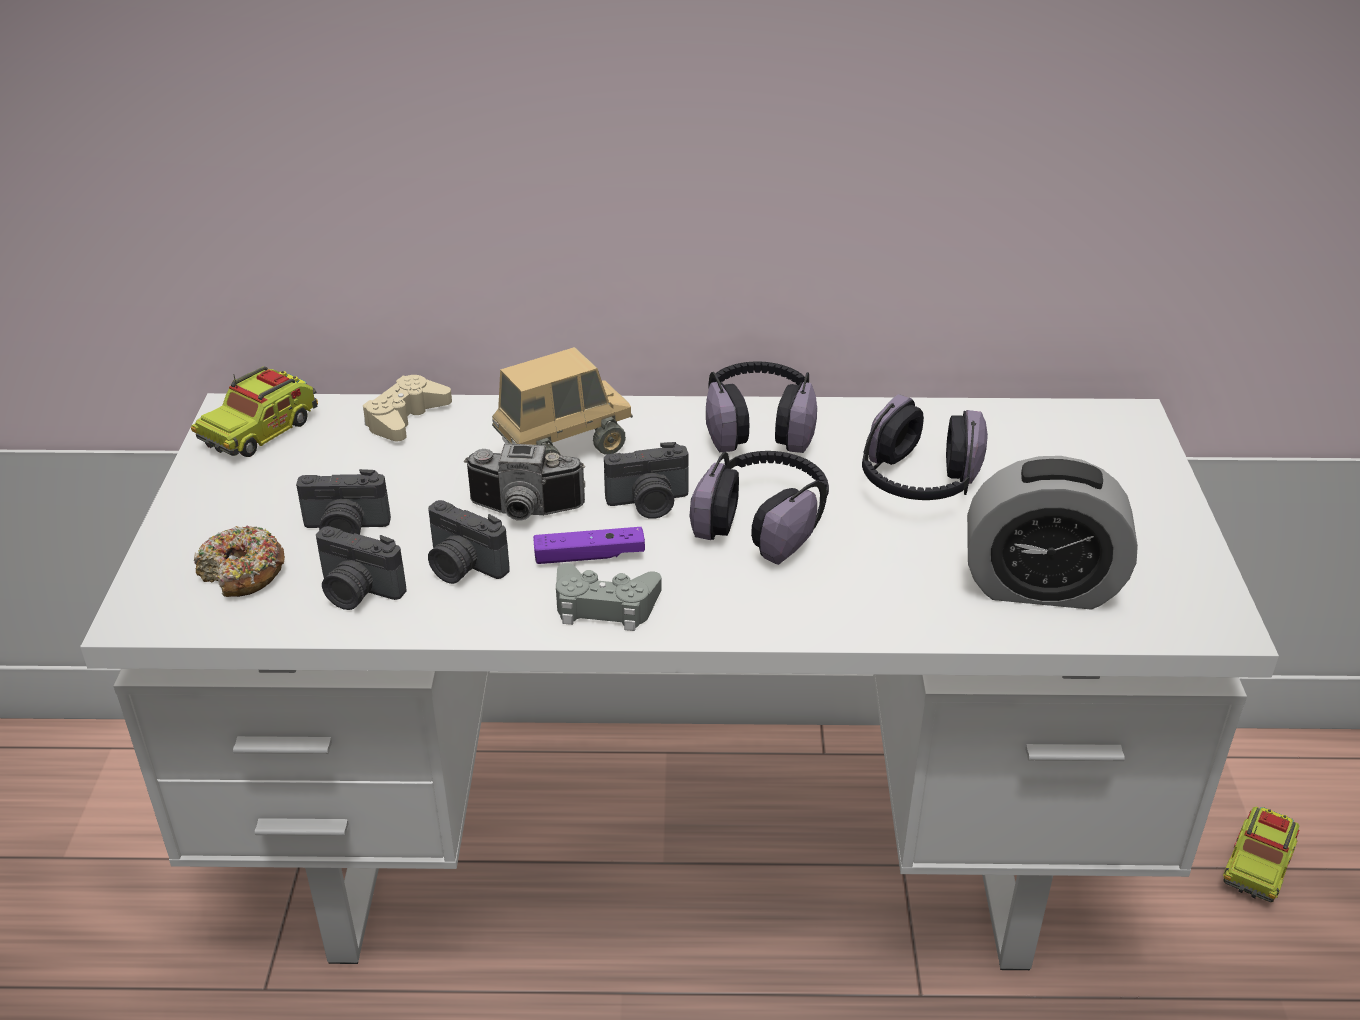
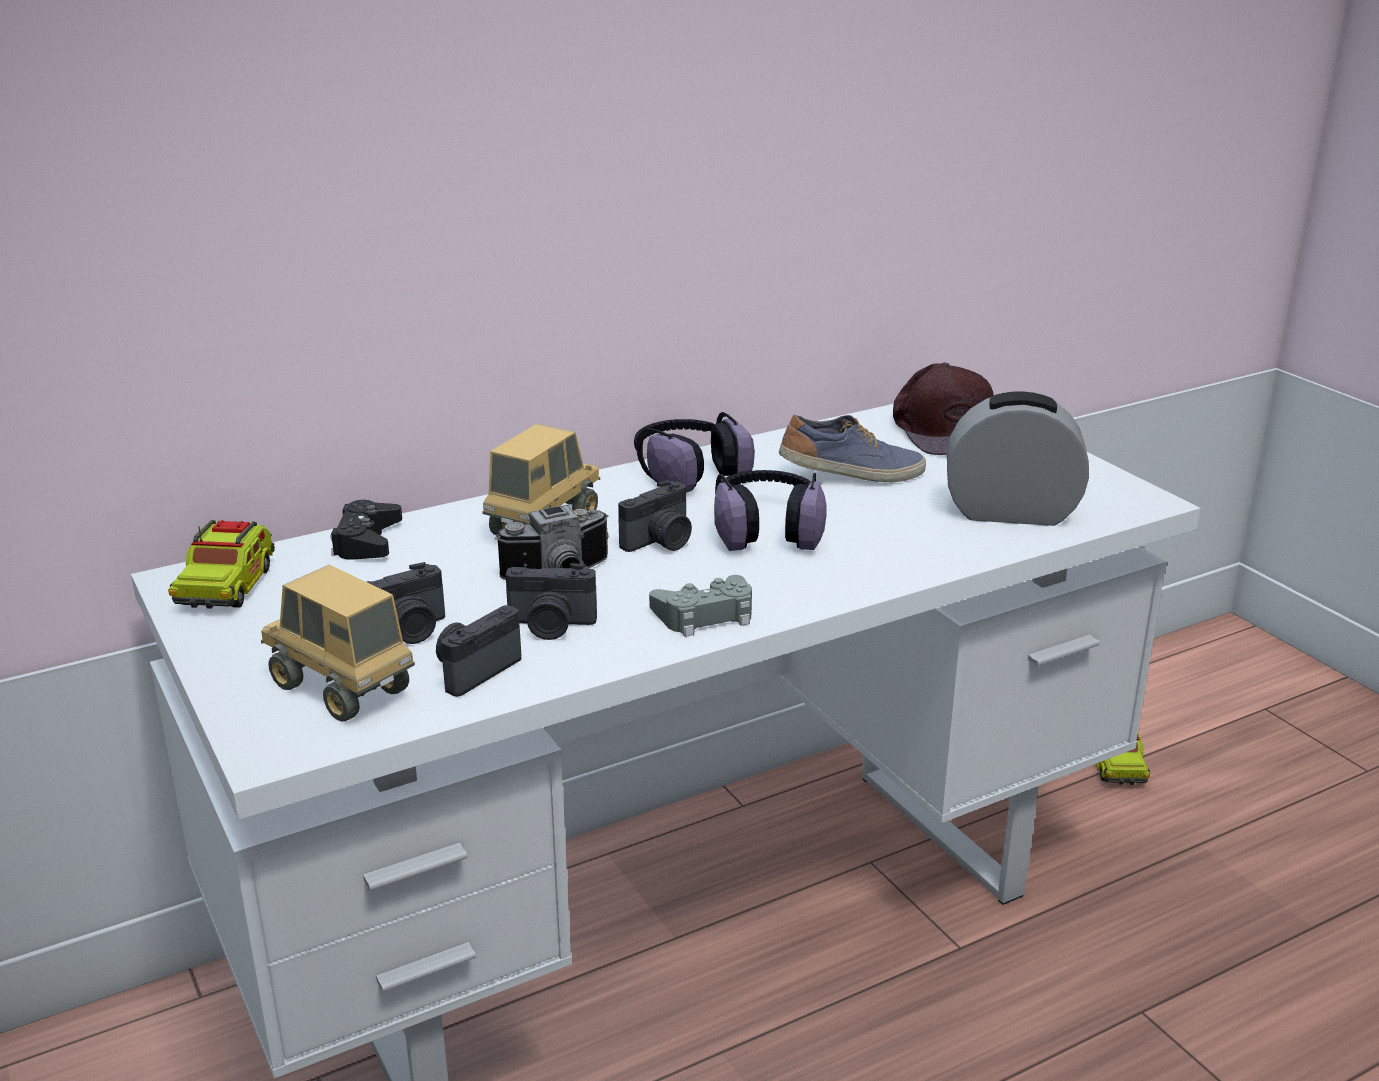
camera: 30 degrees left, 10 degrees down
(242, 573) = (341, 689): donut -> toy truck
(357, 592) = (474, 670): camera -> camera turned 135 degrees clockwise
(406, 418) = (367, 541): beige game controller -> black game controller
(589, 556) = (652, 588): purple game controller -> none
(918, 482) = (853, 475): headphones -> shoe
(1040, 586) = (1011, 512): alarm clock -> alarm clock turned 150 degrees counterclockwise
(1083, 450) = (945, 429): none -> brown cap

